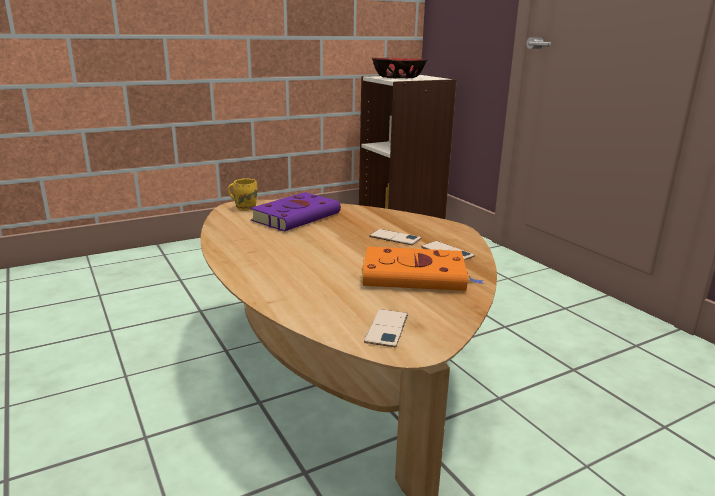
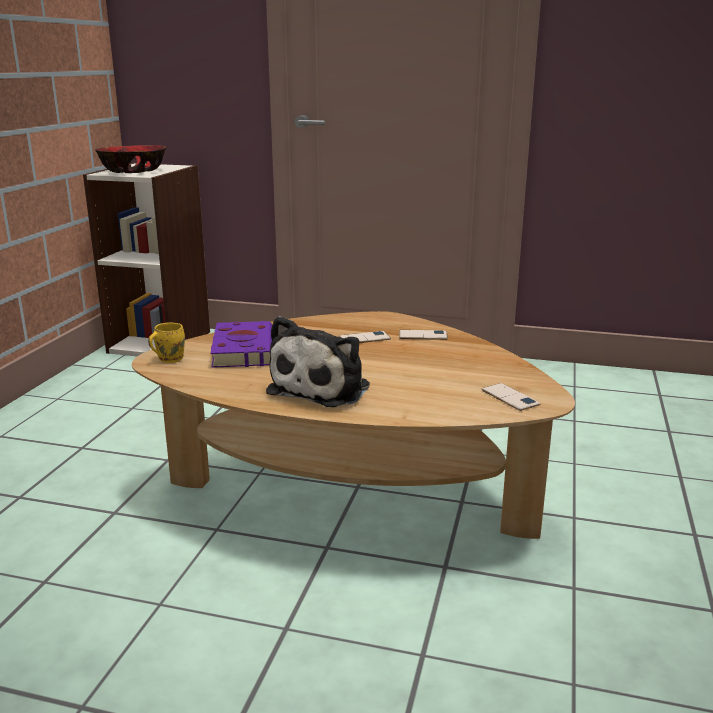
camera: 45 degrees left, 0 degrees up
(275, 259) = (323, 388): none -> plush toy
(417, 276) = (446, 359): orange book -> none

